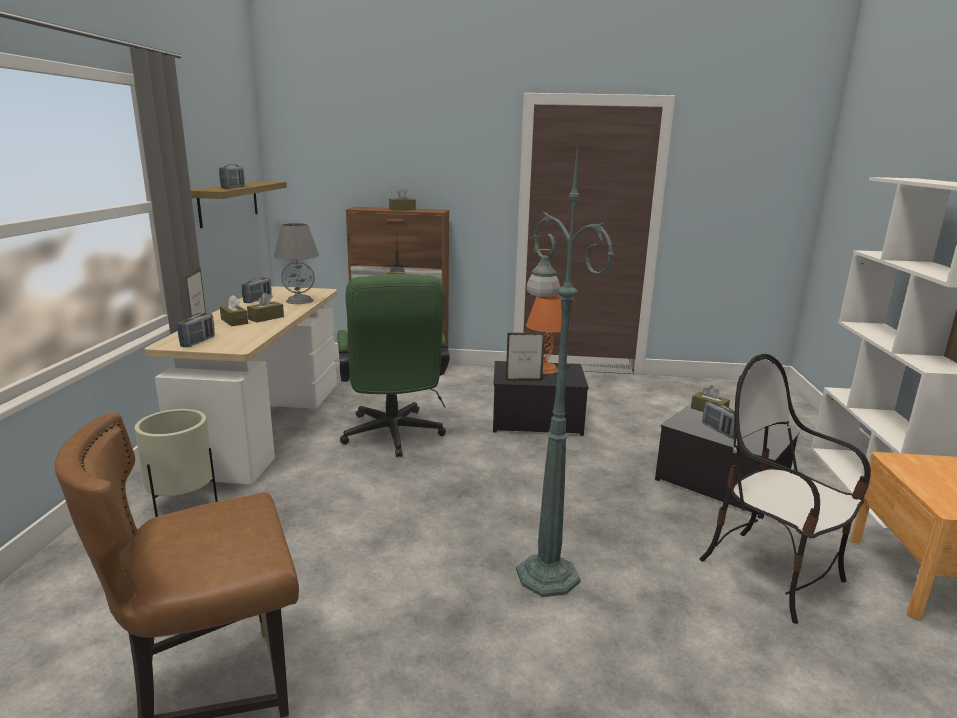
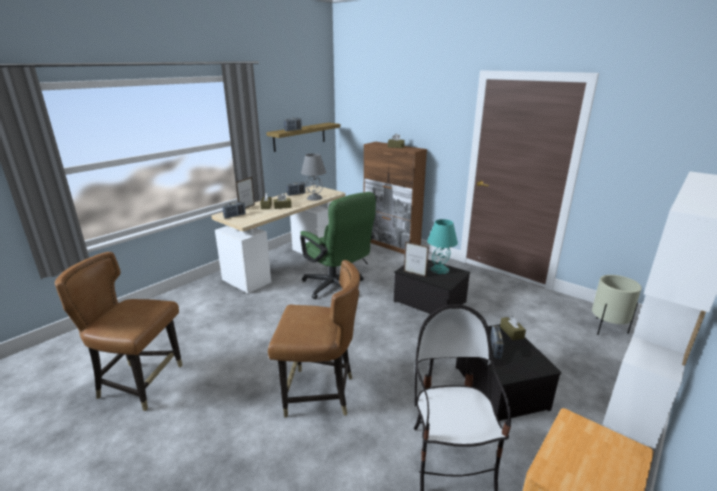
camera: 35 degrees right, 5 degrees up
(183, 507) = (214, 295): beige planter -> beige planter (607, 329)
(393, 437) = (337, 288): green office chair -> green office chair turned 60 degrees counterclockwise
(544, 369) = (440, 269): orange table lamp -> turquoise table lamp
(545, 573) = (319, 394): green floor lamp -> brown chair

